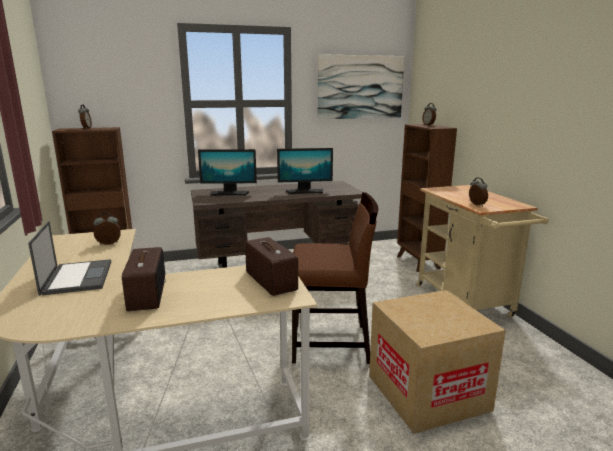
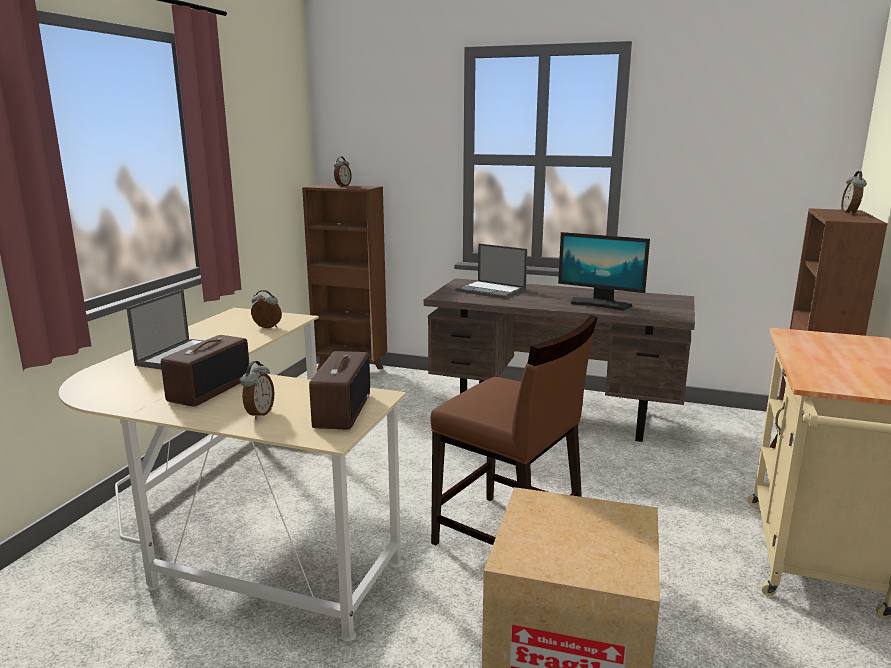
camera: 35 degrees right, 0 degrees up
(229, 193) = (491, 290): monitor -> laptop
(360, 87) = (753, 137): picture -> none
(476, 205) = (817, 375): alarm clock -> alarm clock (259, 414)

